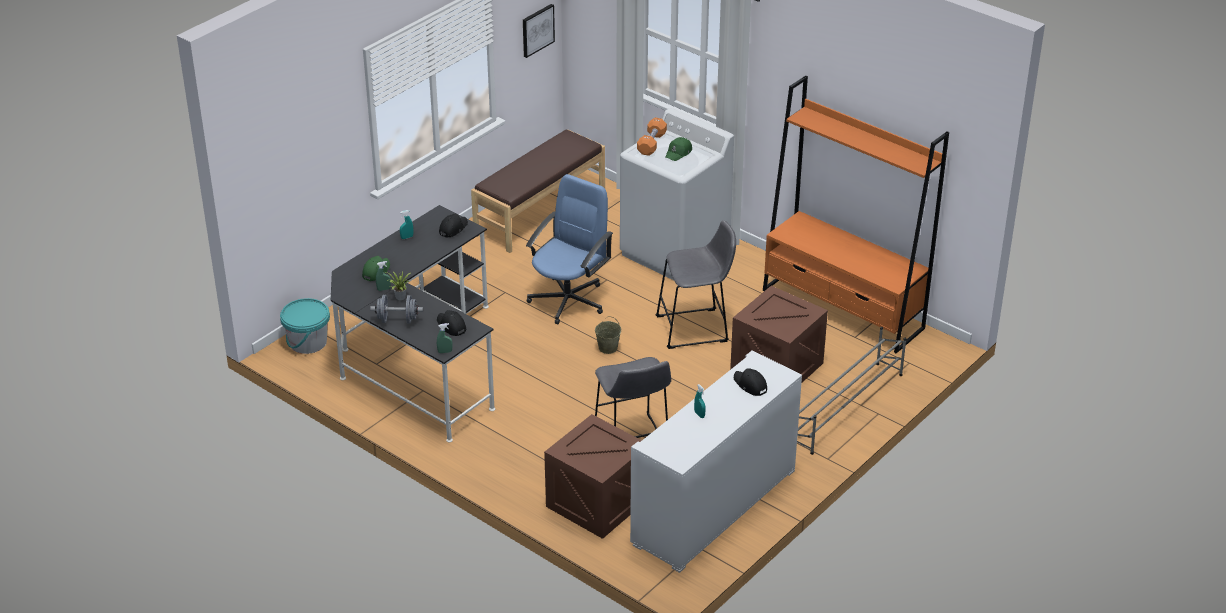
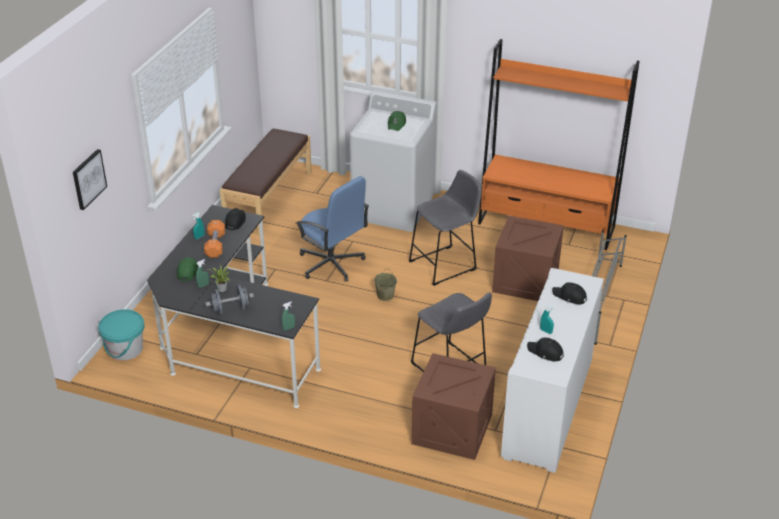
camera: 20 degrees left, 0 degrees up
(451, 326) = (281, 304): black cap -> black cap (545, 352)
(537, 30) = (242, 47): picture -> picture (88, 179)
(569, 300) = (331, 264): blue office chair -> blue office chair turned 120 degrees clockwise
(651, 144) = (371, 121): orange dumbbell -> orange dumbbell (215, 245)

